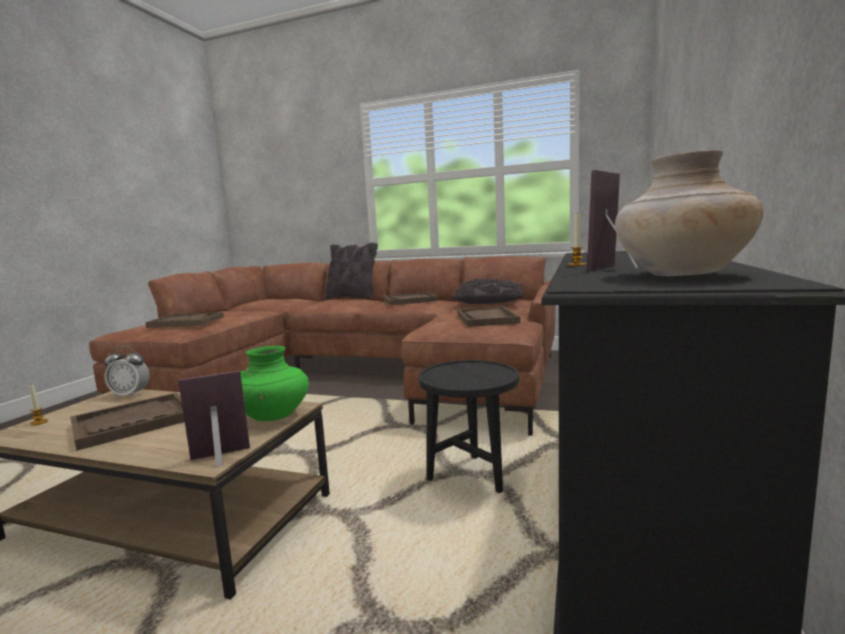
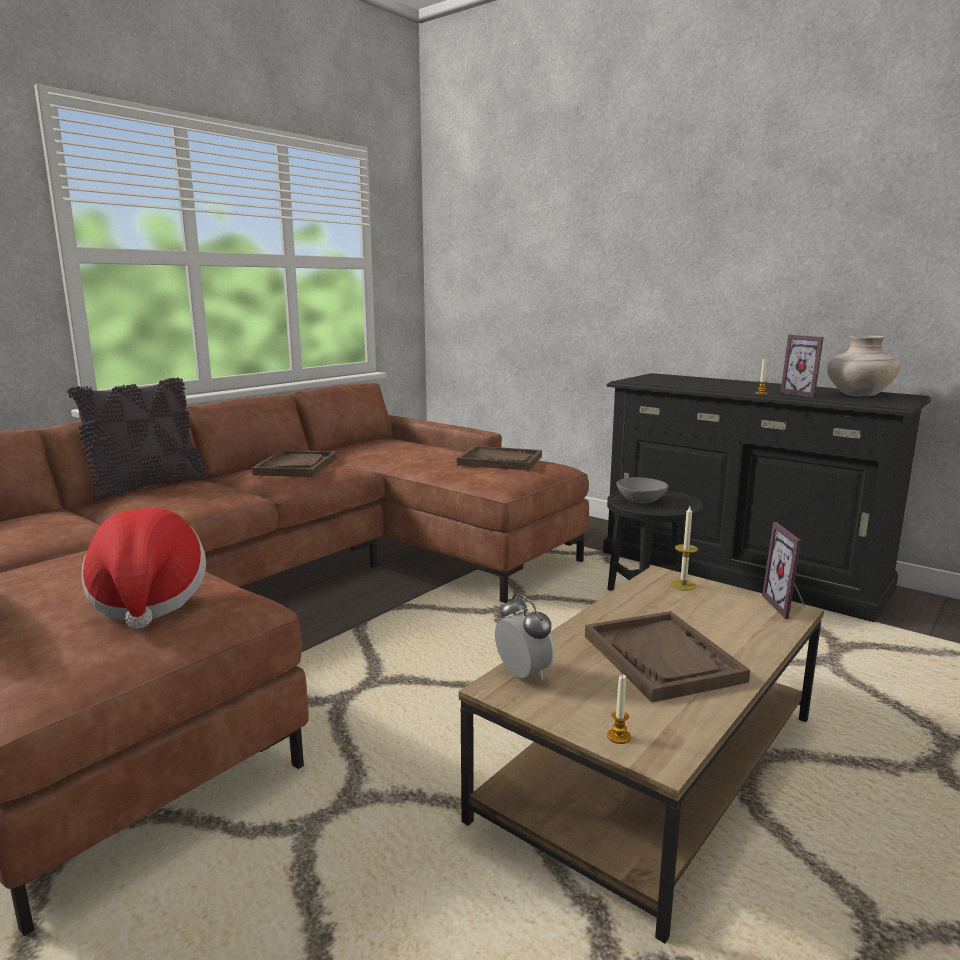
camera: 70 degrees left, 5 degrees up
(130, 395) = (523, 674): alarm clock -> alarm clock turned 60 degrees counterclockwise
(186, 322) = (148, 600): brown tray -> hat
(273, 416) = (683, 585): green vase -> candle
(465, 370) = (640, 501): none -> grey bowl
(489, 303) = (391, 448): black pillow -> none

